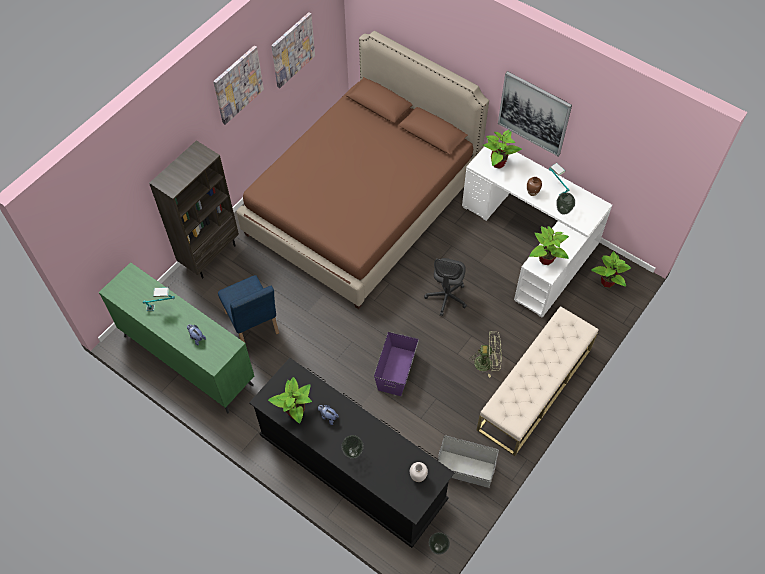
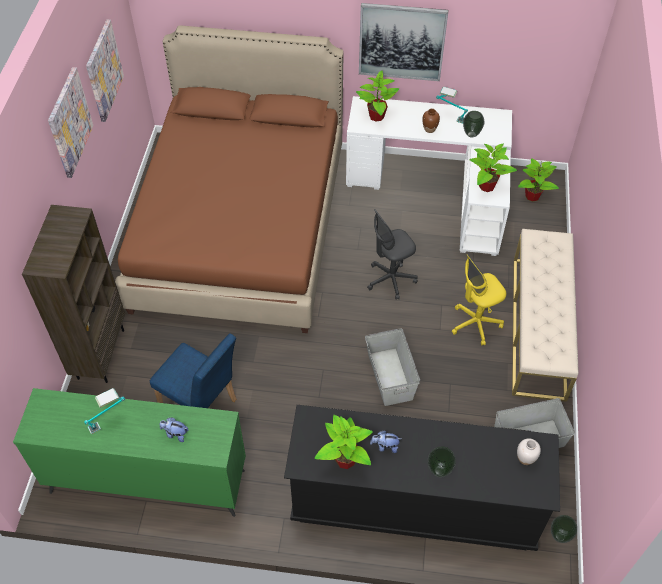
camera: 30 degrees left, 5 degrees down
(395, 370) = (389, 377): purple storage box -> grey storage box
(446, 297) = (390, 279): grey office chair -> grey office chair turned 75 degrees clockwise
(487, 363) = (475, 324): green fan -> yellow office chair

